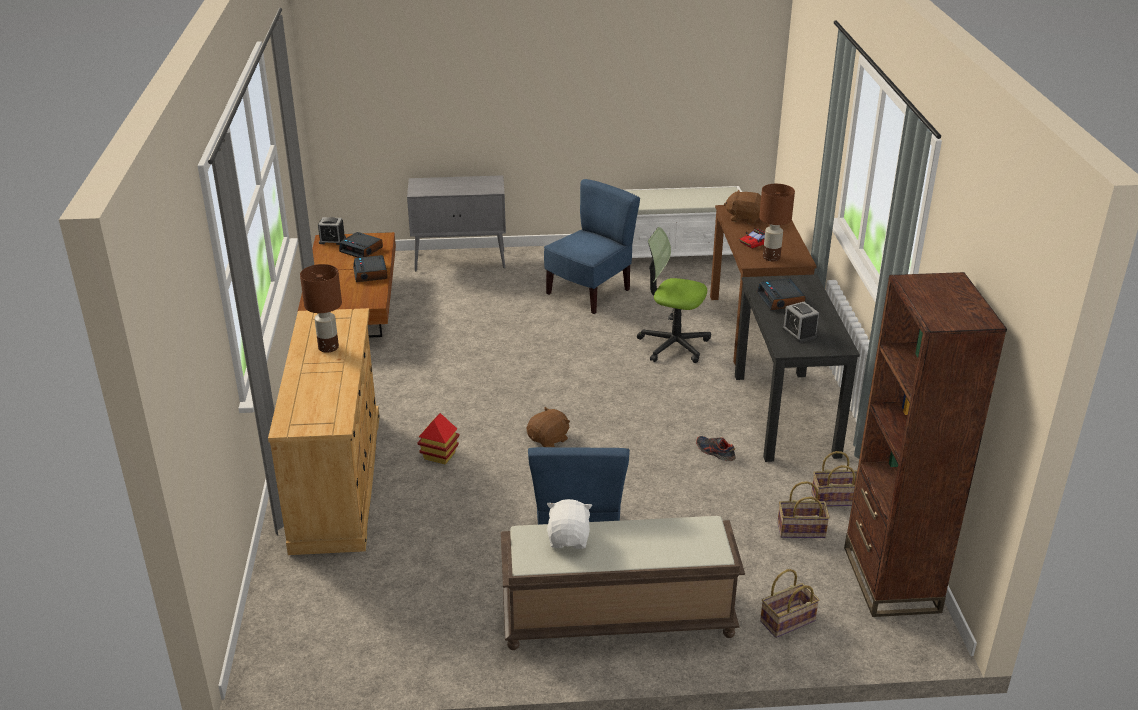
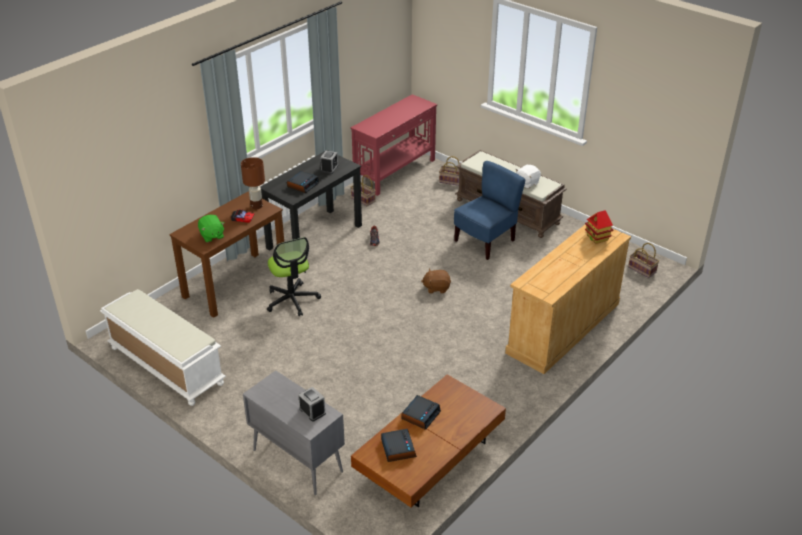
camera: 135 degrees left, 5 degrees up
(329, 347) = (558, 269): brown table lamp -> none
(332, 240) = (406, 477): alarm clock -> alarm clock (312, 411)
(439, 456) = (499, 311): toy house -> toy house (597, 238)
(589, 293) = (269, 367): blue chair -> none
(744, 218) = (211, 236): brown plush toy -> green plush toy
(800, 531) = (396, 199): basket -> basket (643, 270)
(891, 579) = (395, 172): brown bookcase -> red console table

